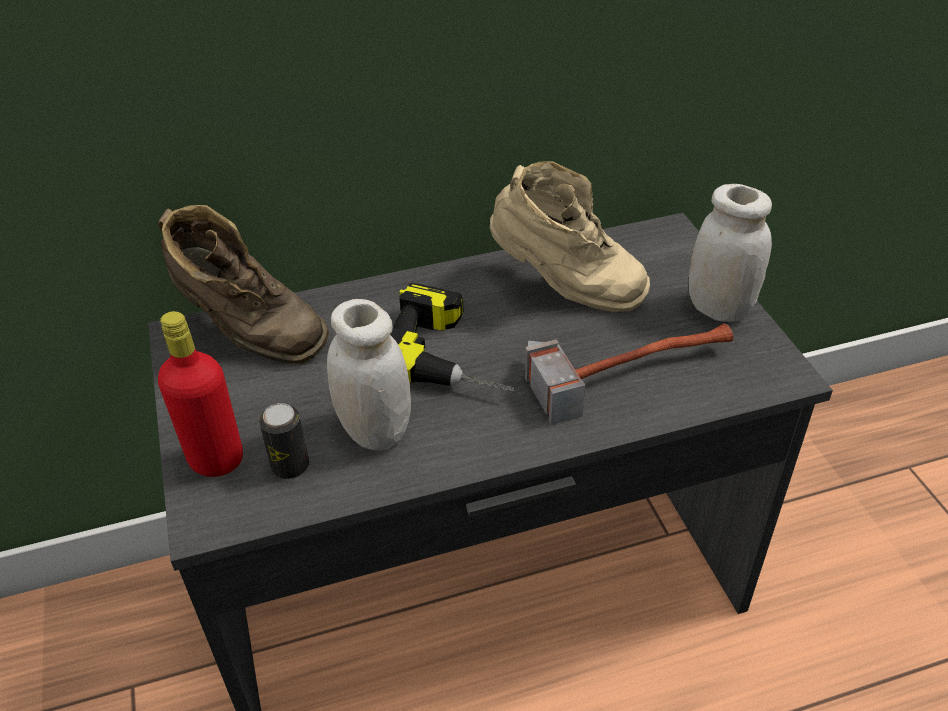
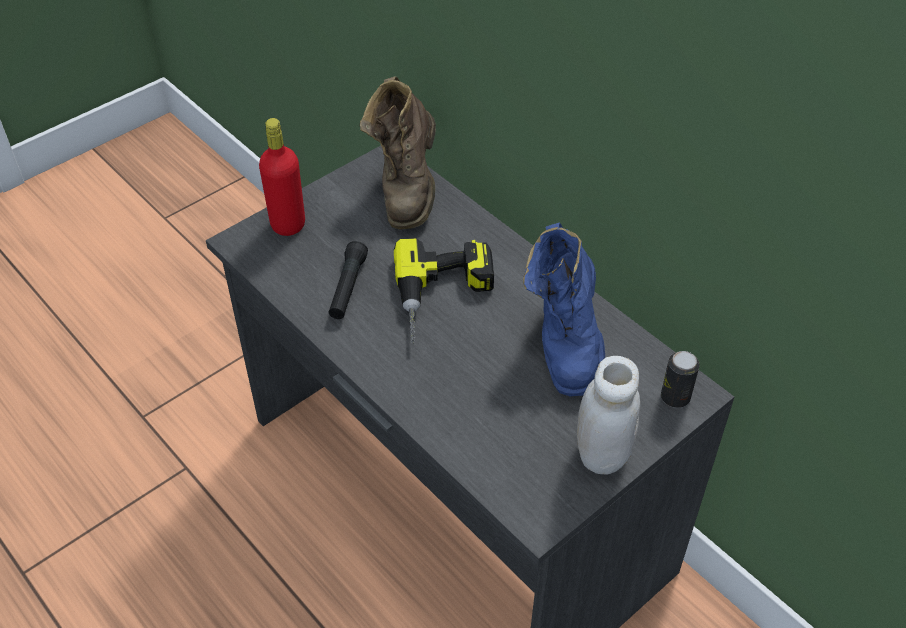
camera: 65 degrees right, 5 degrees up
(290, 466) = (298, 259): can -> can (675, 397)
(375, 431) = (348, 288): white jar -> black flashlight
(565, 287) = (565, 342): beige boot -> blue boot
(627, 365) = (490, 408): hammer -> none

